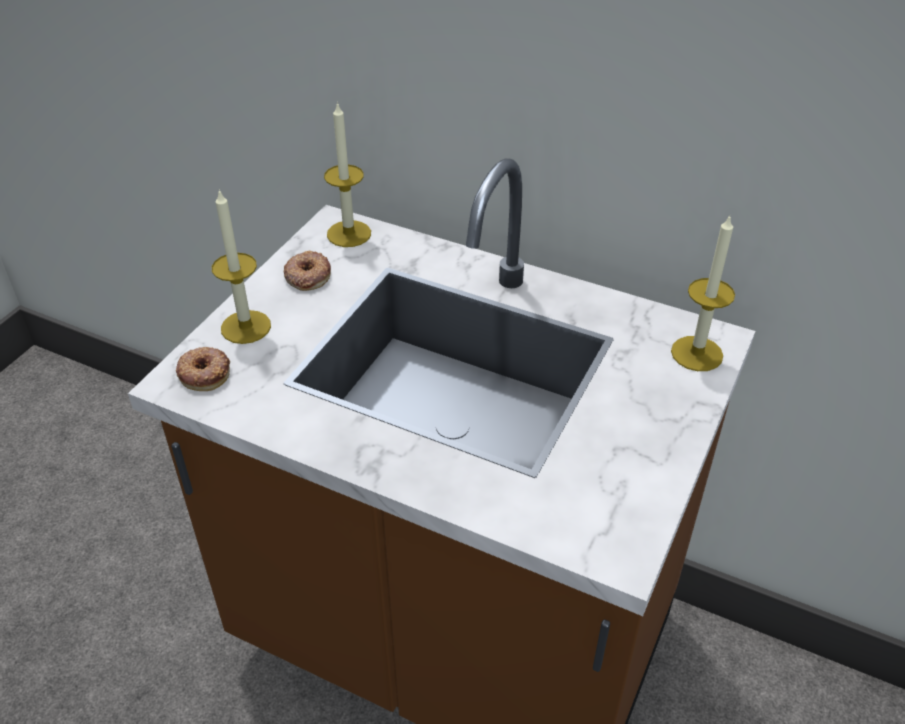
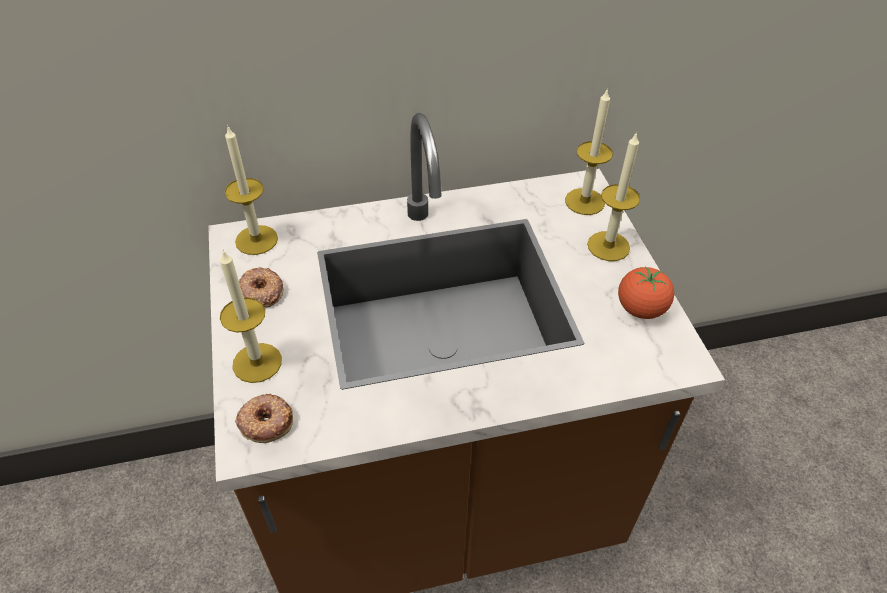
camera: 40 degrees left, 5 degrees up
(633, 482) = (640, 309): none -> tomato
(671, 407) = (608, 246): none -> candle

